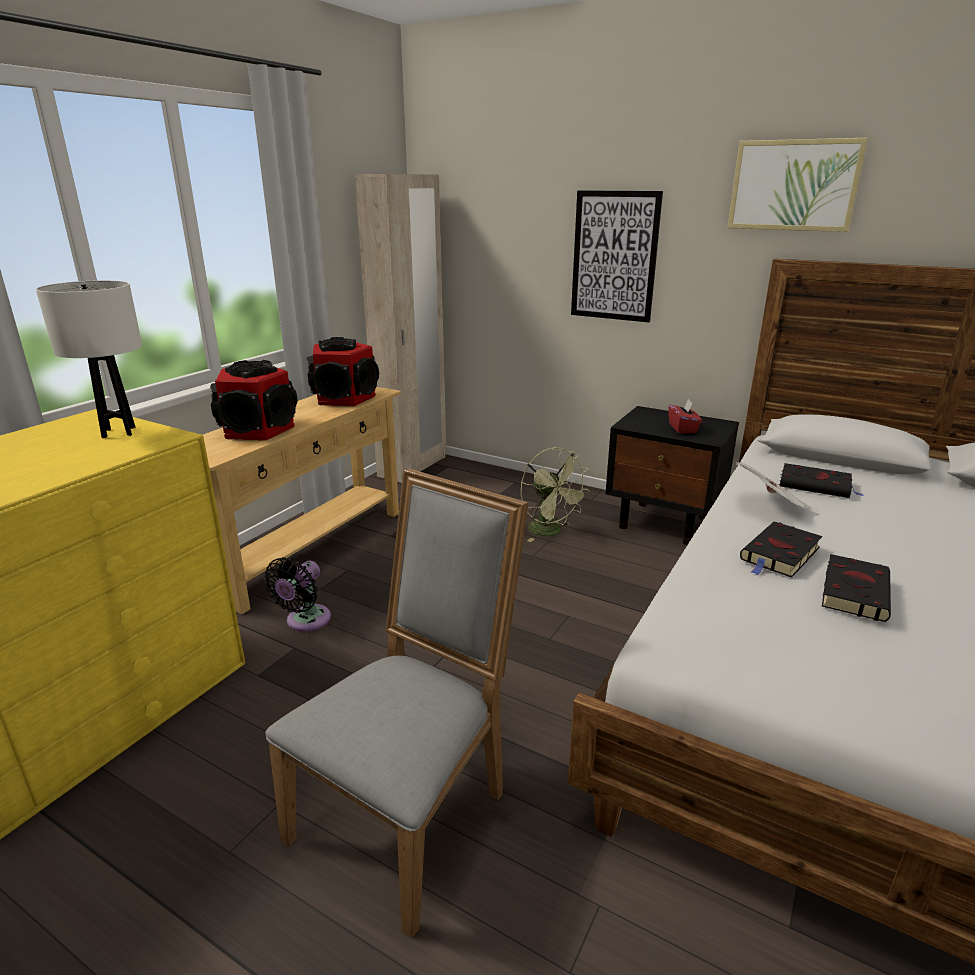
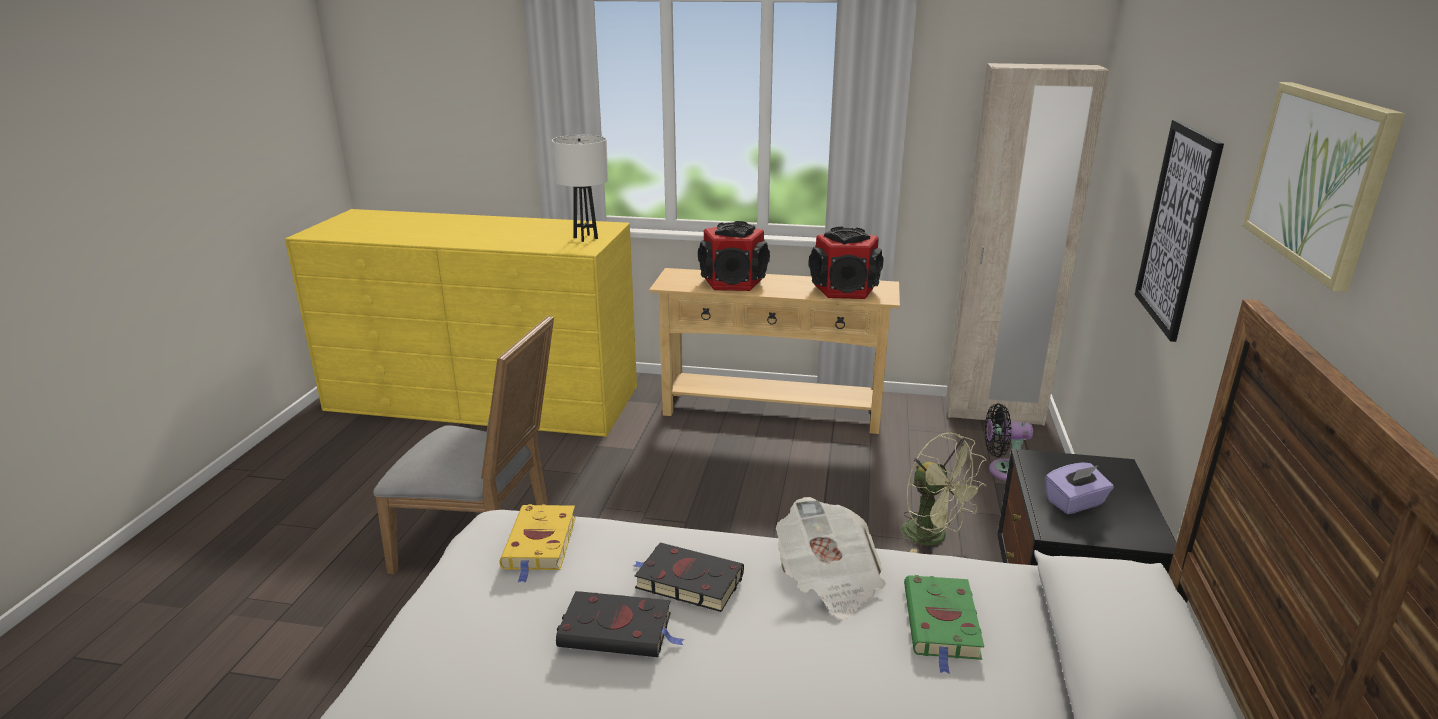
camera: 70 degrees right, 0 degrees up
(305, 621) = (669, 443): black fan -> black fan (1004, 471)
(551, 532) = (933, 537): green fan -> green fan turned 75 degrees counterclockwise
(683, 428) = (1075, 503): red tissue box -> purple tissue box
(724, 617) = (540, 544): none -> yellow book
(817, 485) = (942, 625): black book -> green book

